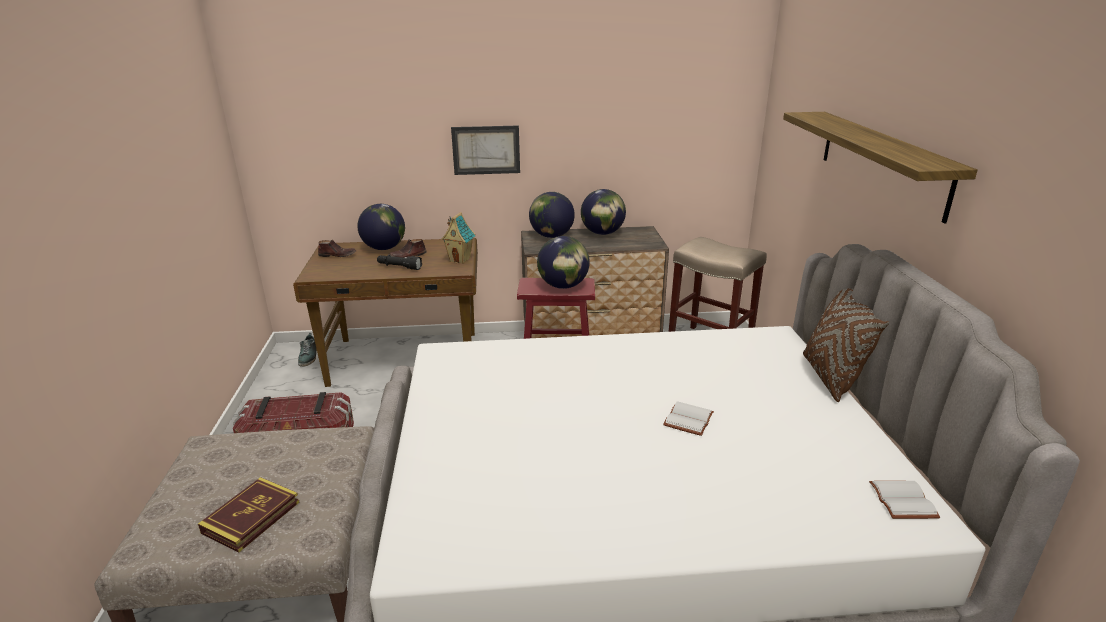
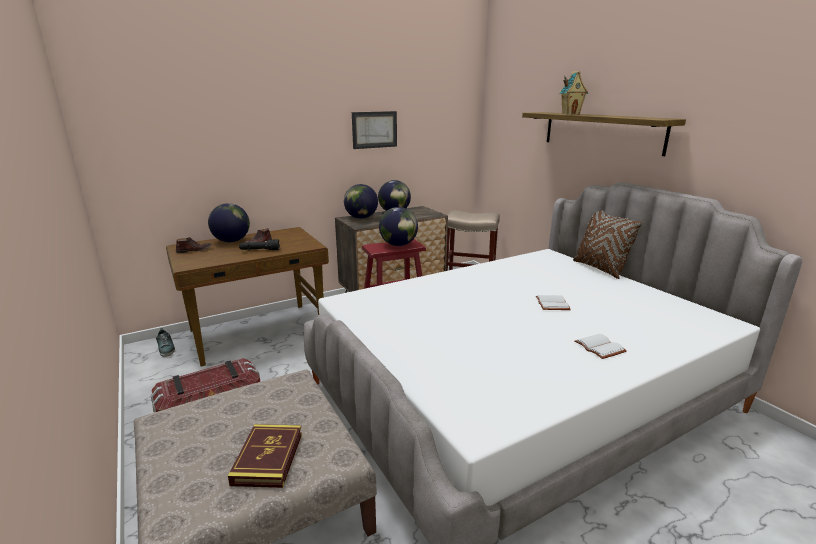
camera: 25 degrees left, 5 degrees down
(460, 260) = (305, 240): toy house -> toy house (570, 114)
(486, 150) = (305, 156): picture -> picture (374, 129)
(905, 501) = (704, 316): white book -> white book (601, 347)

